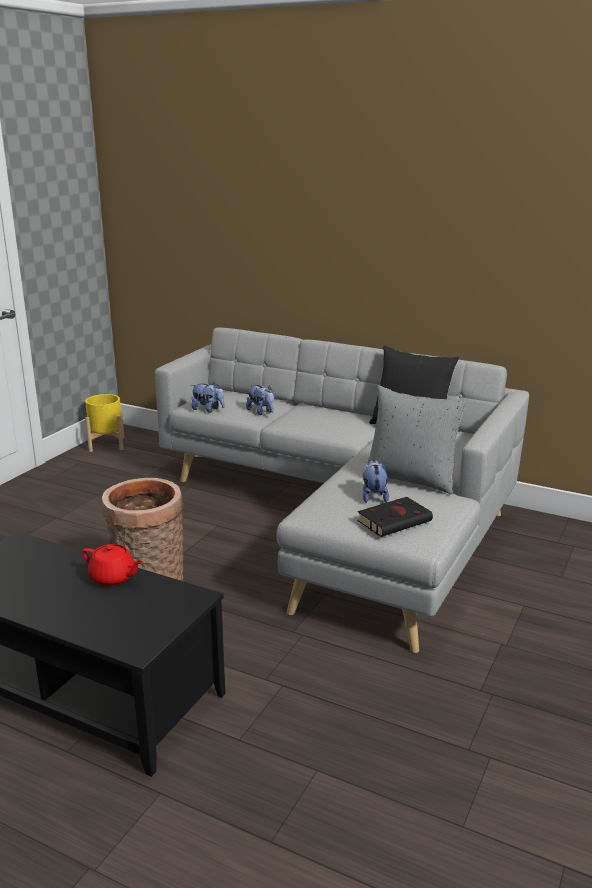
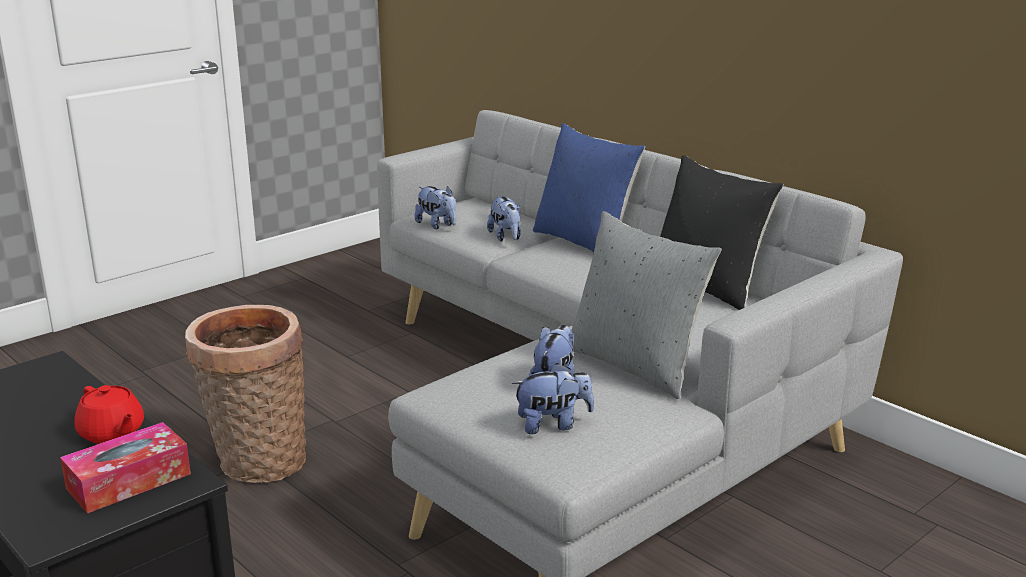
camera: 20 degrees right, 0 degrees up
(106, 444) = (349, 260): yellow planter -> none
(156, 604) = (129, 481): none -> tissue box
(314, 408) = (584, 242): none -> blue pillow
(396, 520) = (553, 424): black book -> plush toy

